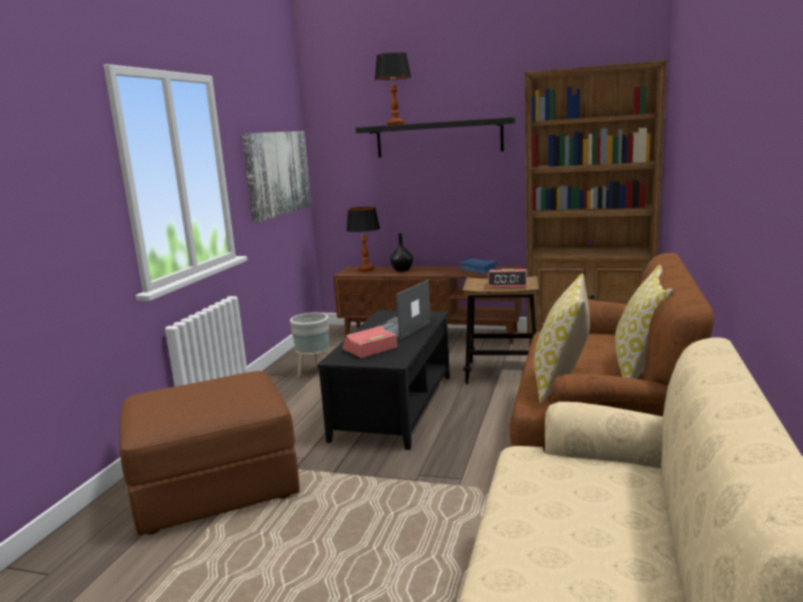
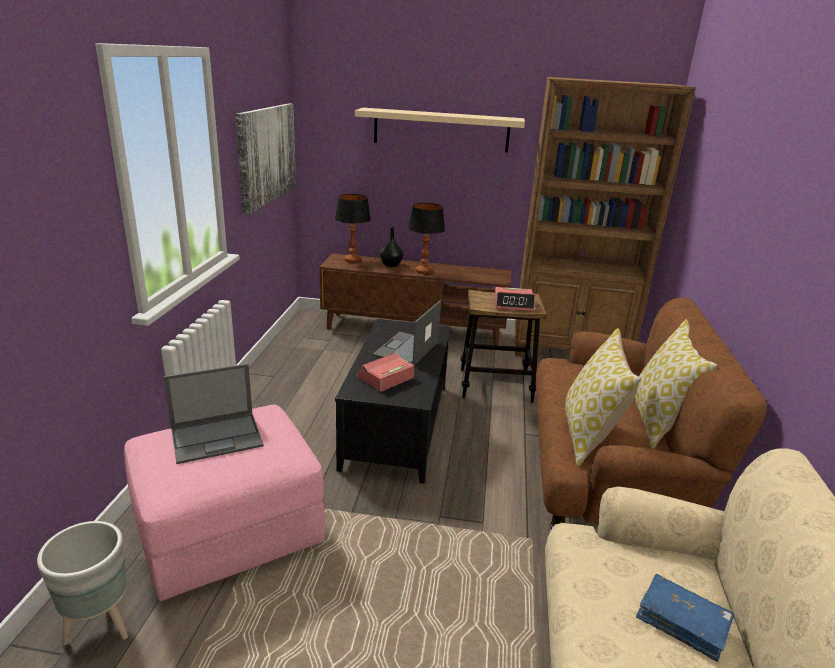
camera: 10 degrees left, 10 degrees up
(201, 391) = (218, 437): none -> laptop
(216, 487) = (230, 531): brown ottoman -> pink ottoman
(315, 372) = (304, 374): grey planter -> grey planter (101, 626)
(395, 124) = (398, 111): table lamp -> table lamp (423, 271)
(438, 138) = (441, 130): black shelf -> beige shelf
(478, 270) = (469, 272): blue book -> blue book (682, 622)

